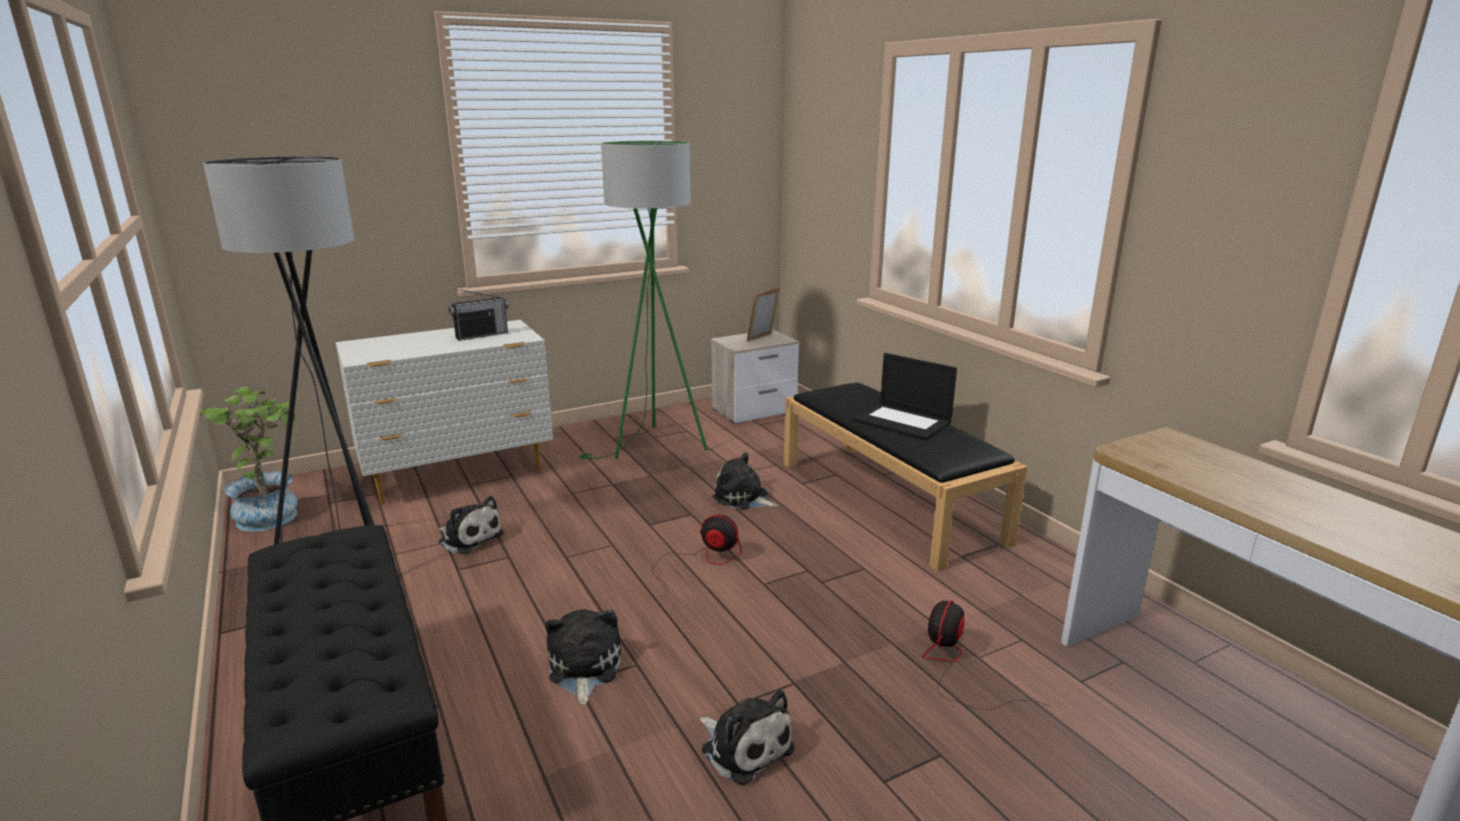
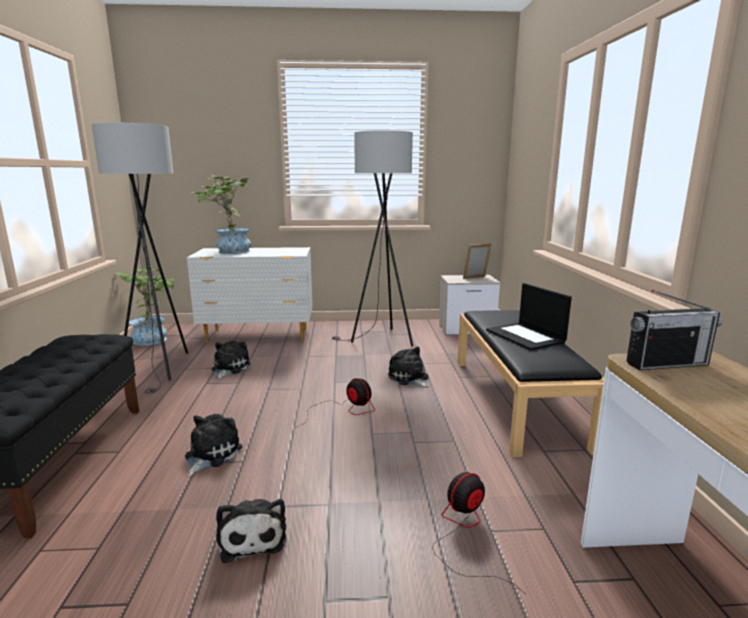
camera: 25 degrees right, 5 degrees down
(399, 345) = (229, 251): none -> potted plant
(469, 538) = (229, 368): plush toy -> plush toy turned 135 degrees counterclockwise
(481, 335) = (277, 251): radio -> radio (666, 364)
(653, 447) = (380, 340): green floor lamp -> grey floor lamp

